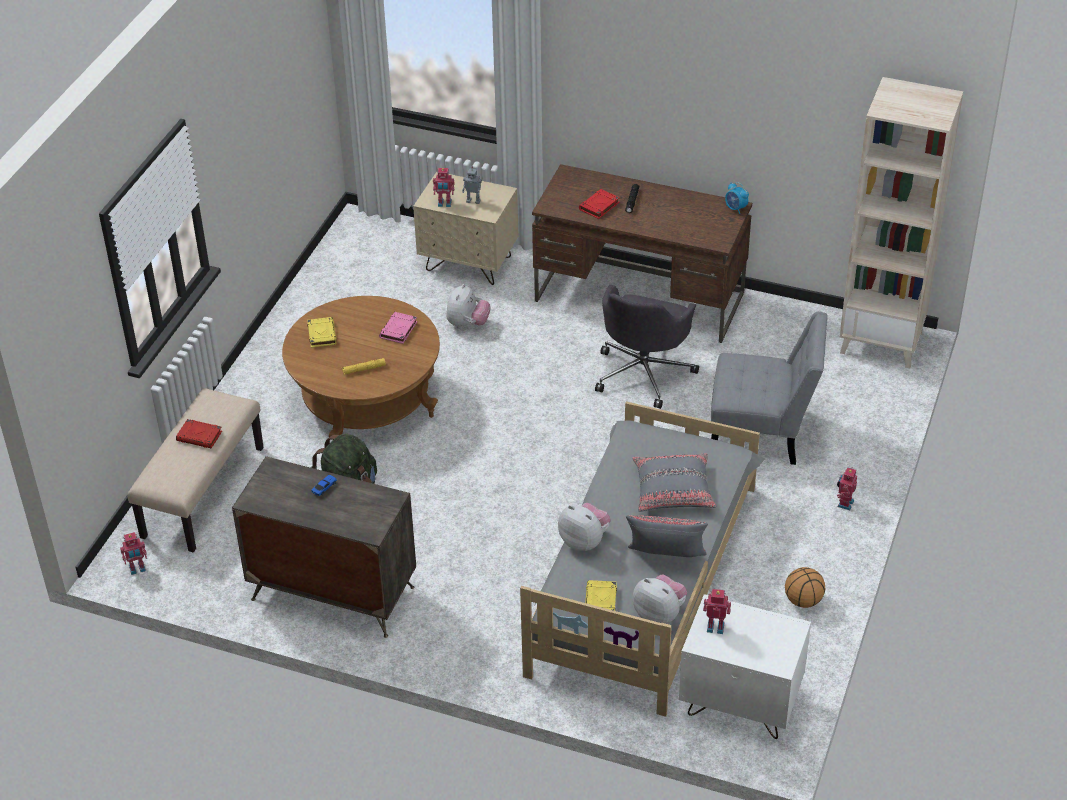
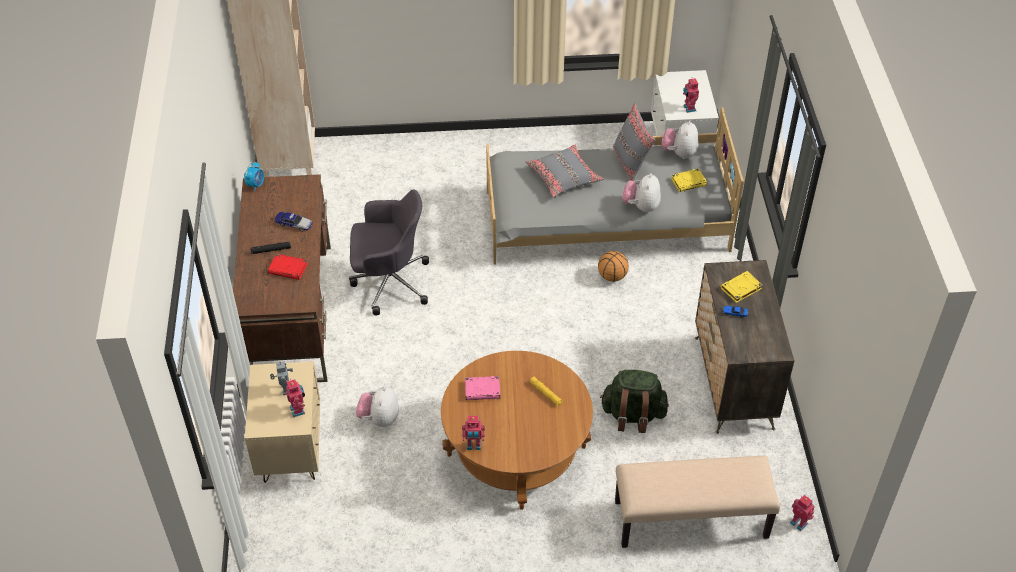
camera: 115 degrees left, 5 degrees up
(200, 436) = (690, 478): red book -> none
(321, 334) = (517, 444): yellow book -> yellow book (740, 289)
(467, 324) = (379, 418): plush toy -> plush toy turned 75 degrees counterclockwise
(661, 221) = (294, 224): none -> toy car
(762, 433) = (425, 199): grey chair -> none
(803, 601) = (576, 143): basketball -> basketball (612, 276)
(844, 503) = (474, 144): toy robot -> toy robot (473, 446)

